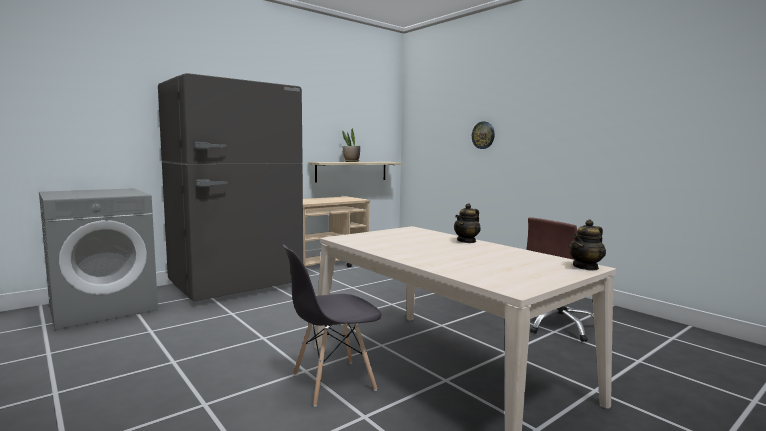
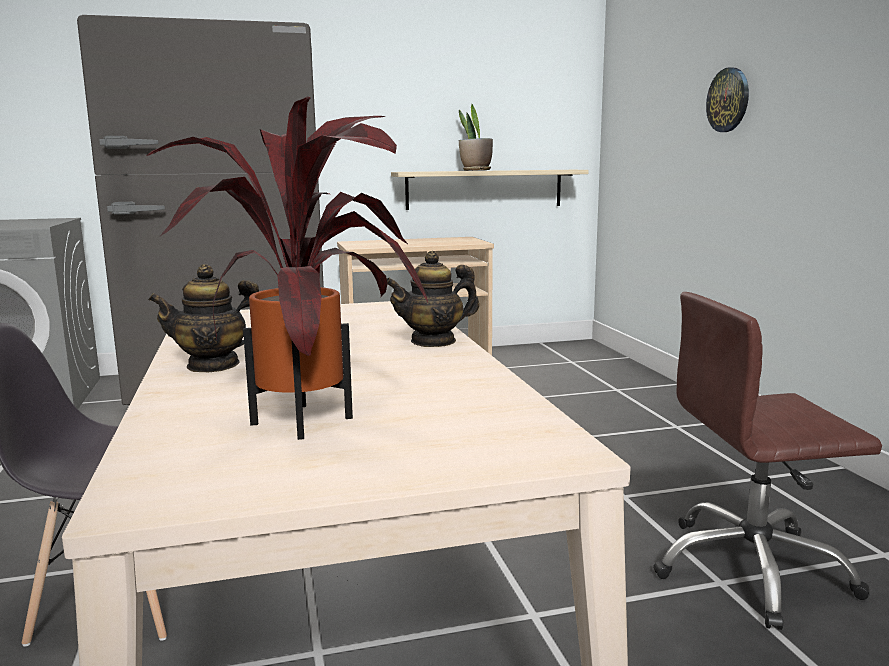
camera: 25 degrees right, 5 degrees up
(500, 266) = (313, 419): none -> potted plant
(586, 267) = (540, 450): teapot -> teapot (214, 365)

